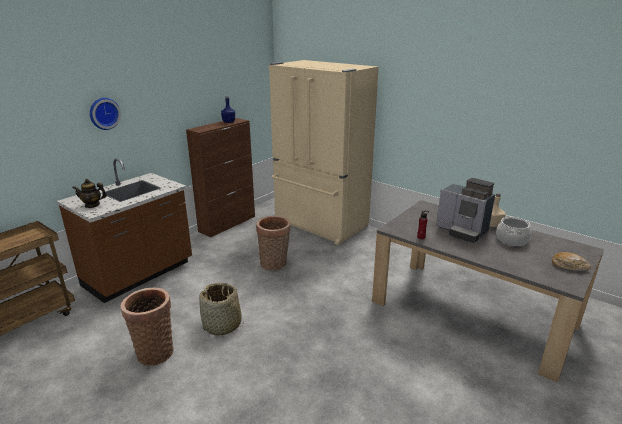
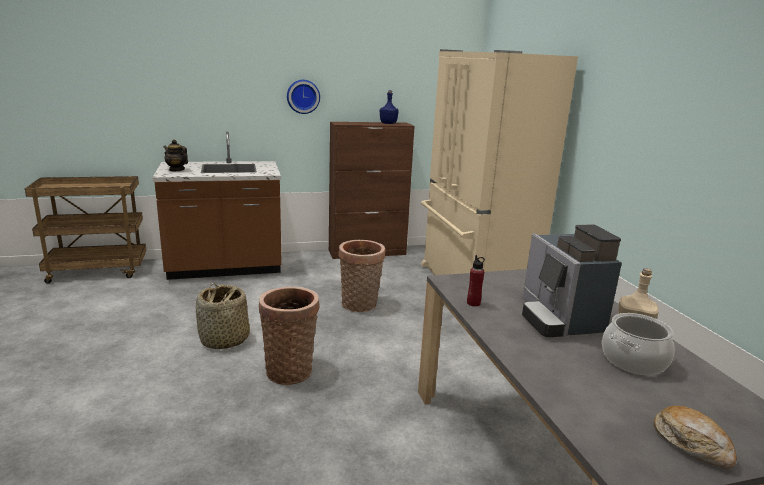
camera: 35 degrees right, 5 degrees down
(104, 113) = (229, 81): wall clock -> wall clock (303, 96)
(154, 351) = (140, 334): basket -> basket (290, 370)

